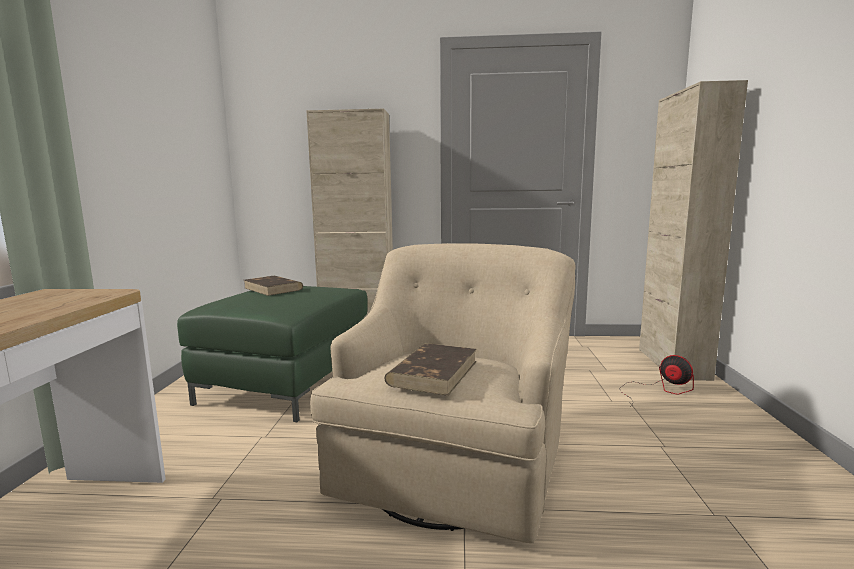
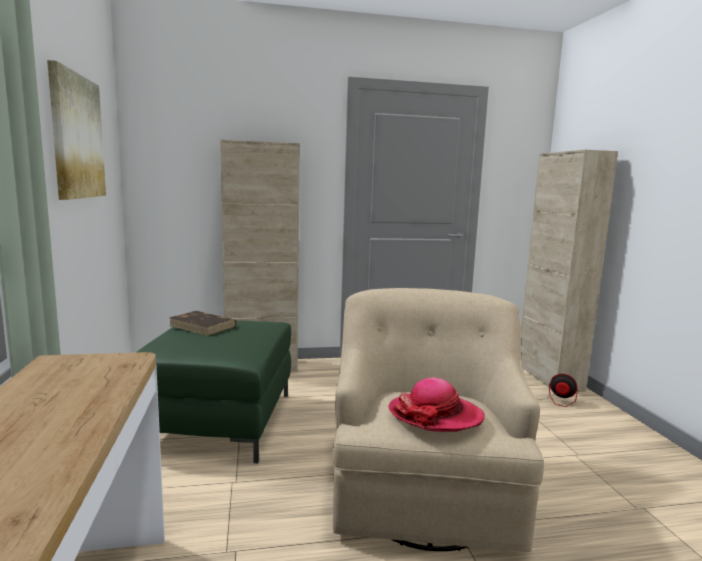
camera: 15 degrees left, 0 degrees up
(153, 108) = (76, 137): none -> picture
(433, 372) = (435, 415): brown book -> hat

